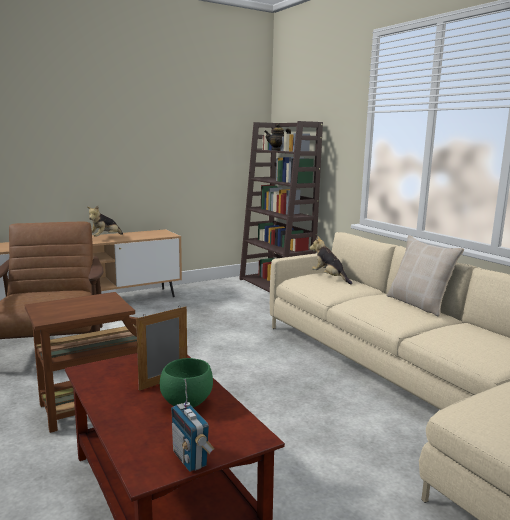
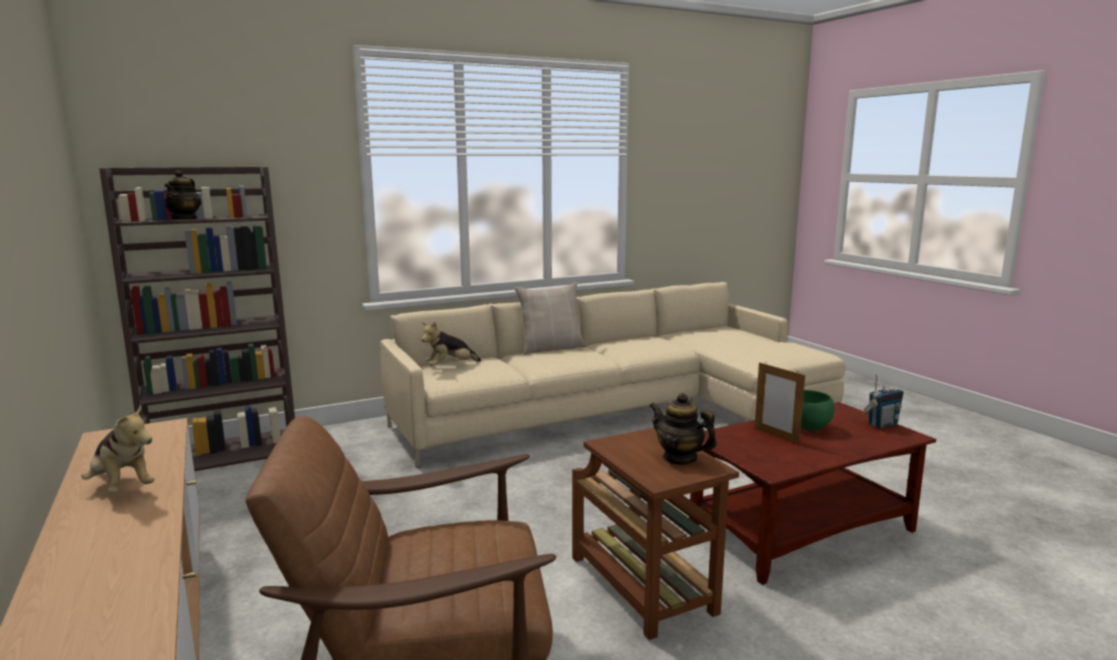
camera: 85 degrees left, 0 degrees up
(69, 312) = (680, 458): none -> teapot

